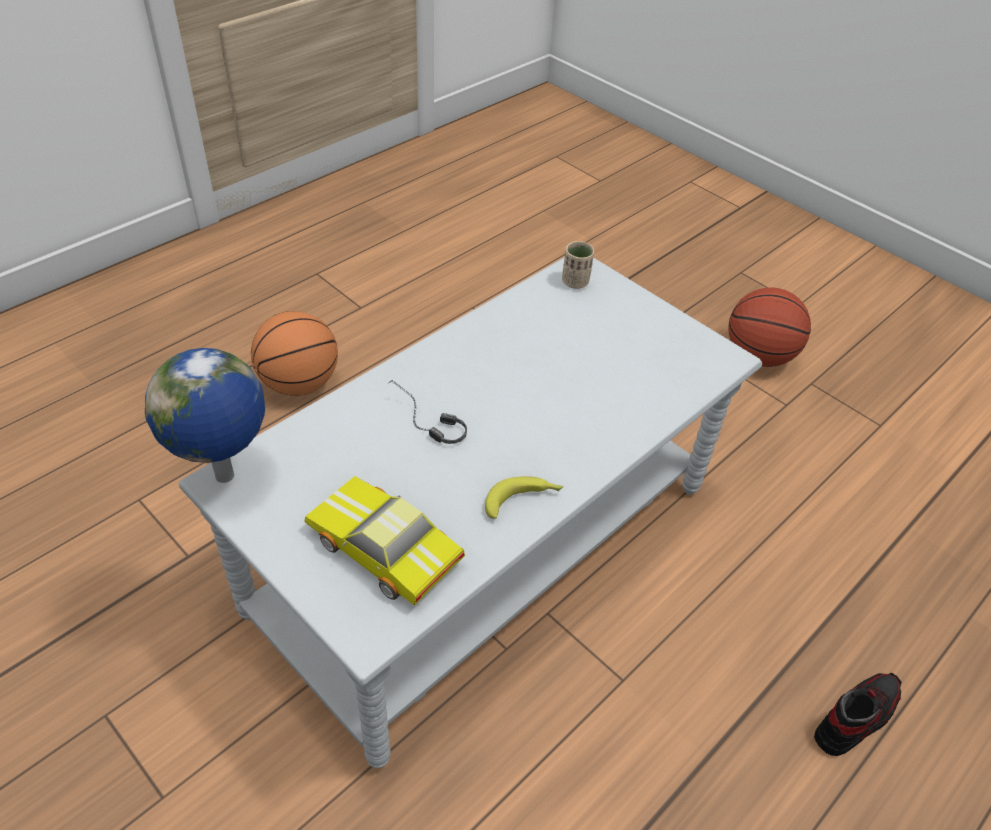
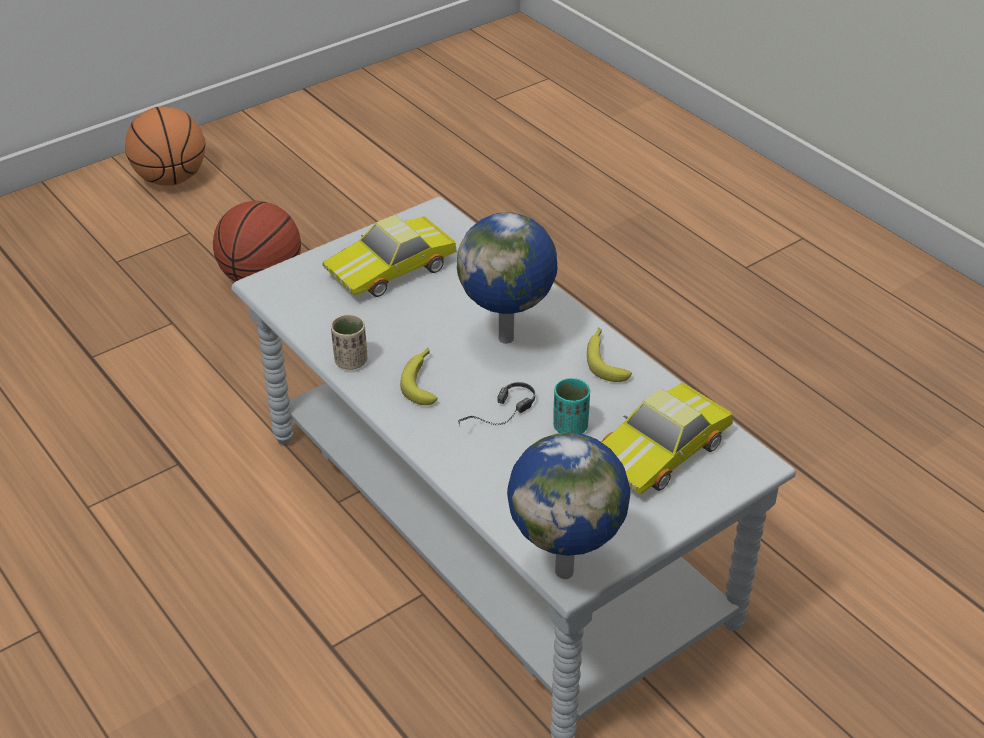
camera: 80 degrees left, 5 degrees down
(299, 383) = (183, 703): basketball -> basketball (171, 179)
(415, 474) = (570, 427): none -> turquoise cup
(469, 369) = (423, 380): none -> banana
(541, 423) = (508, 338): none -> globe
(575, 282) = (295, 291): beige cup -> beige cup (351, 361)
(625, 337) = (393, 269): none -> toy car
(854, 718) = (684, 318): shoe -> none

